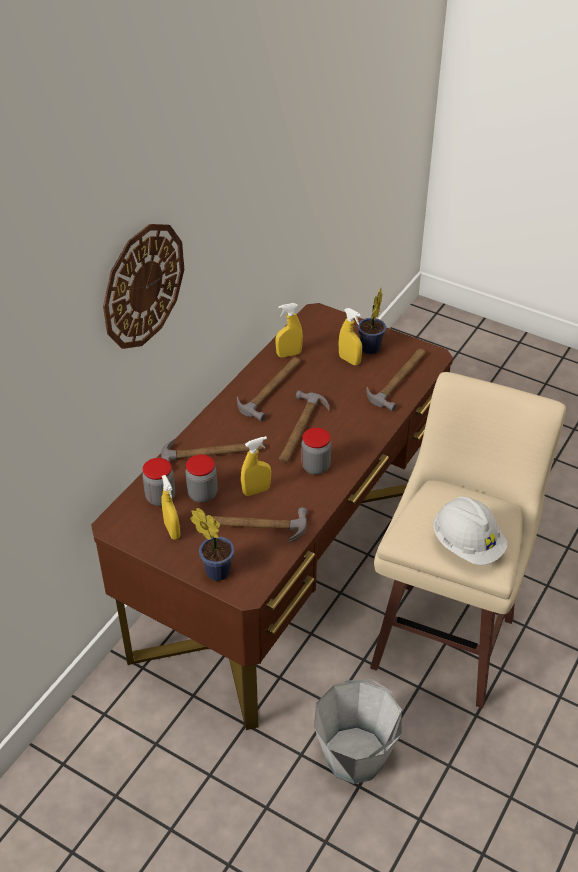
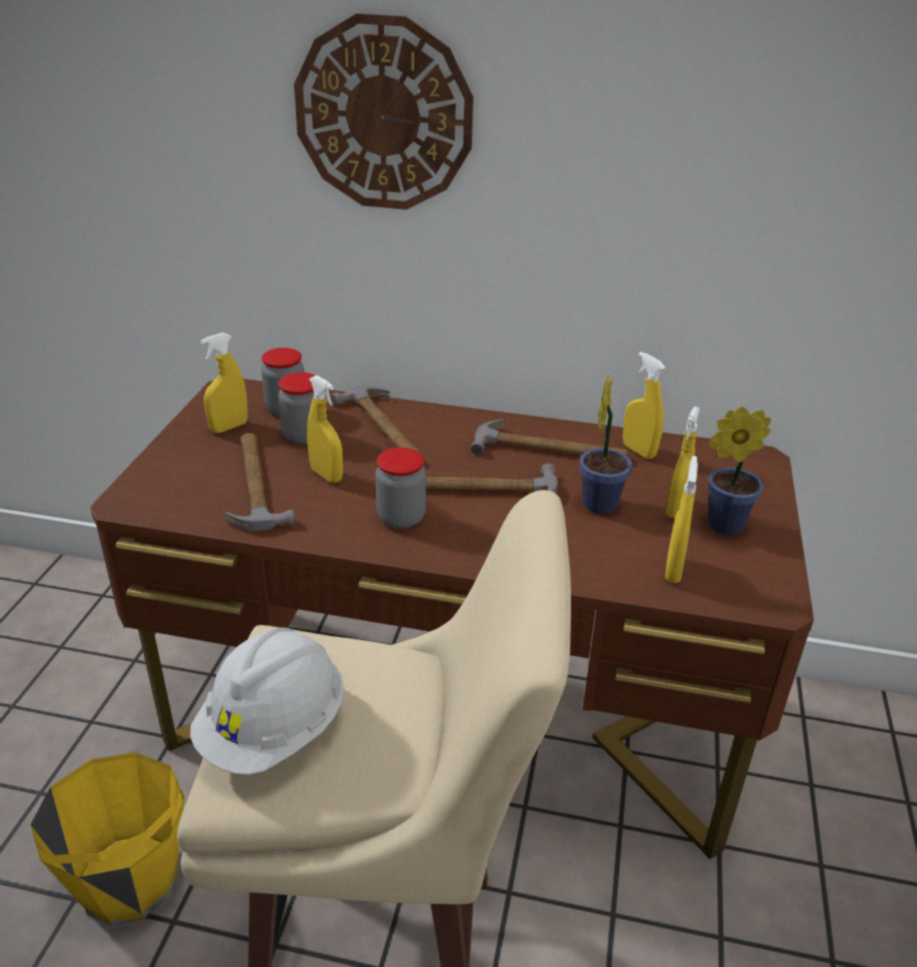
camera: 70 degrees right, 10 degrees down
(215, 570) = (163, 471): potted plant -> potted plant (601, 502)
(355, 756) = (129, 881): grey bucket -> yellow bucket
(399, 379) = (673, 570): hammer -> yellow spray bottle

